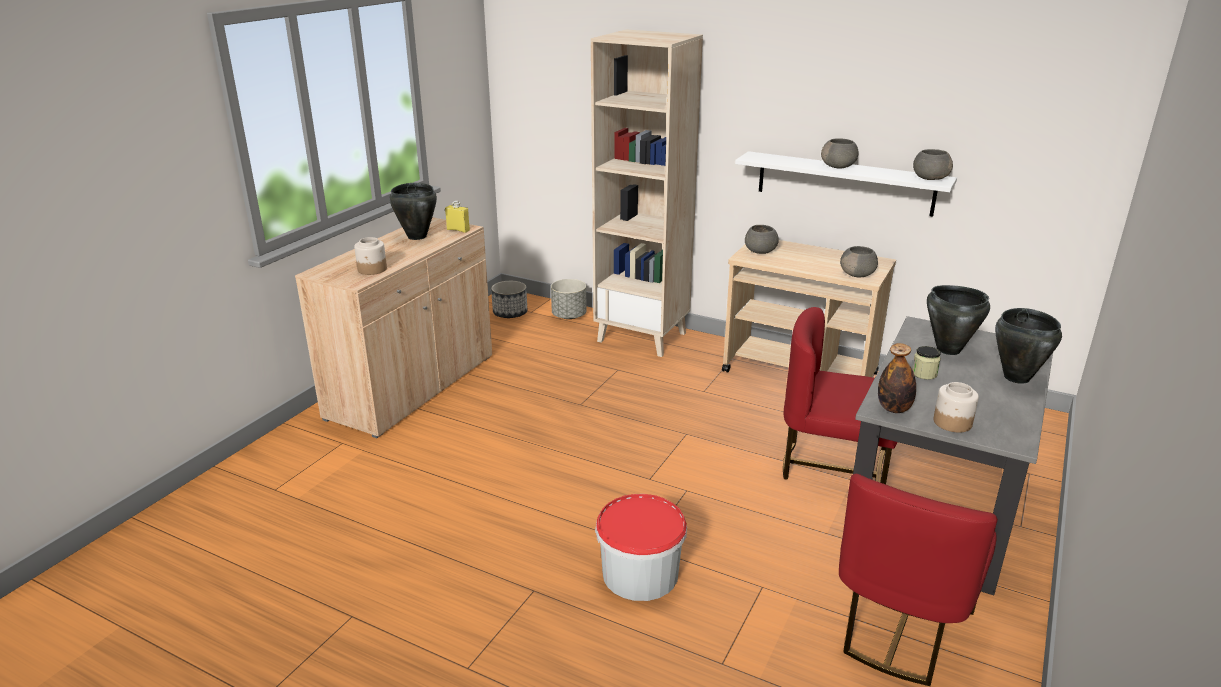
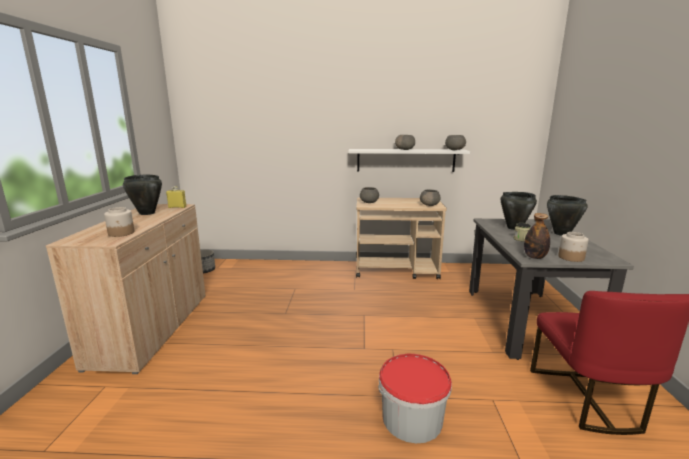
camera: 25 degrees left, 10 degrees down
(569, 316) = (244, 265): grey planter -> none
(643, 337) = (297, 269): beige bookcase -> none
(834, 469) = (459, 314): red chair -> none

